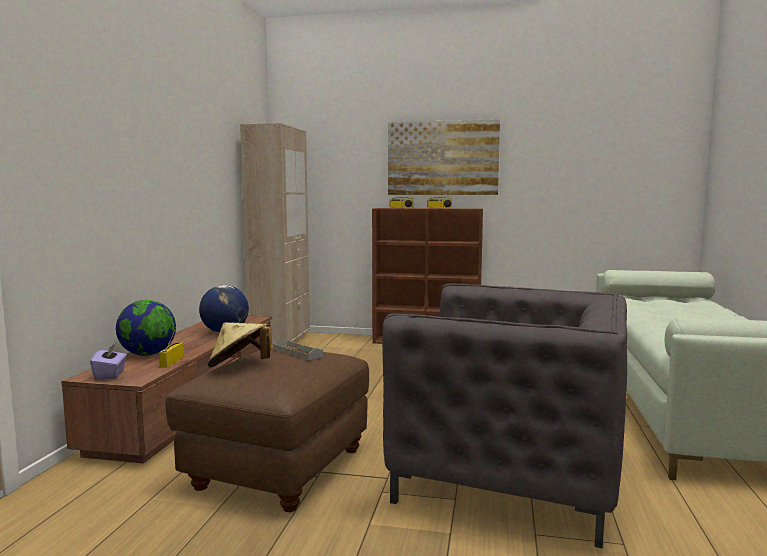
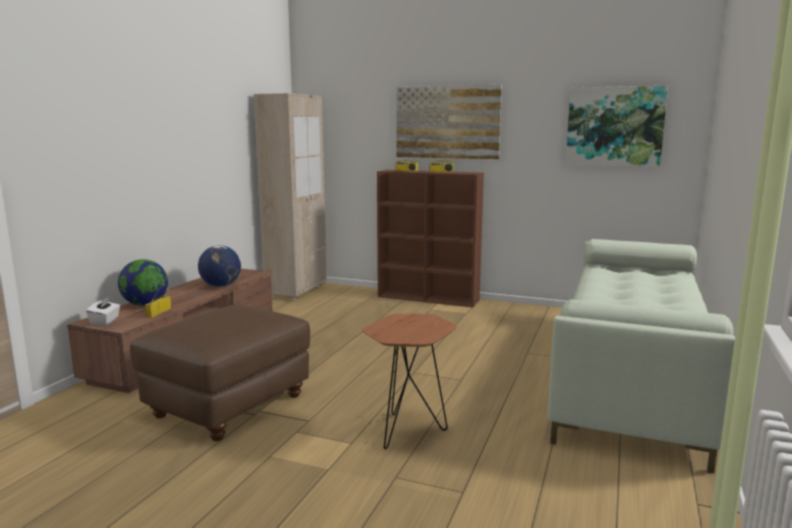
camera: 10 degrees right, 5 degrees up
(110, 375) = (105, 321): purple tissue box -> white tissue box
(240, 366) = (193, 322): beige hat -> none
(297, 352) = (247, 311): grey tray -> none
(509, 478) = (409, 429): grey armchair -> brown side table
(615, 160) = (614, 126): none -> picture

